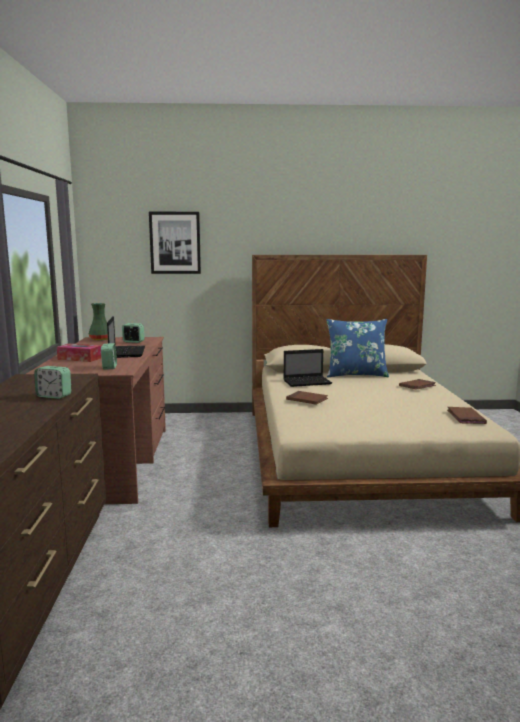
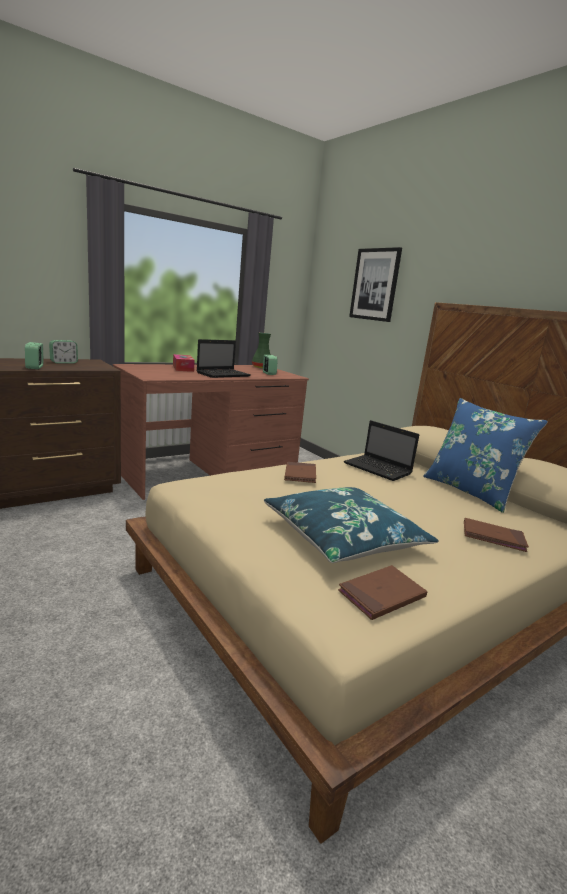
camera: 55 degrees right, 5 degrees up
(109, 367) = (162, 374): alarm clock -> alarm clock (64, 362)
(403, 411) = (344, 537): none -> blue pillow

